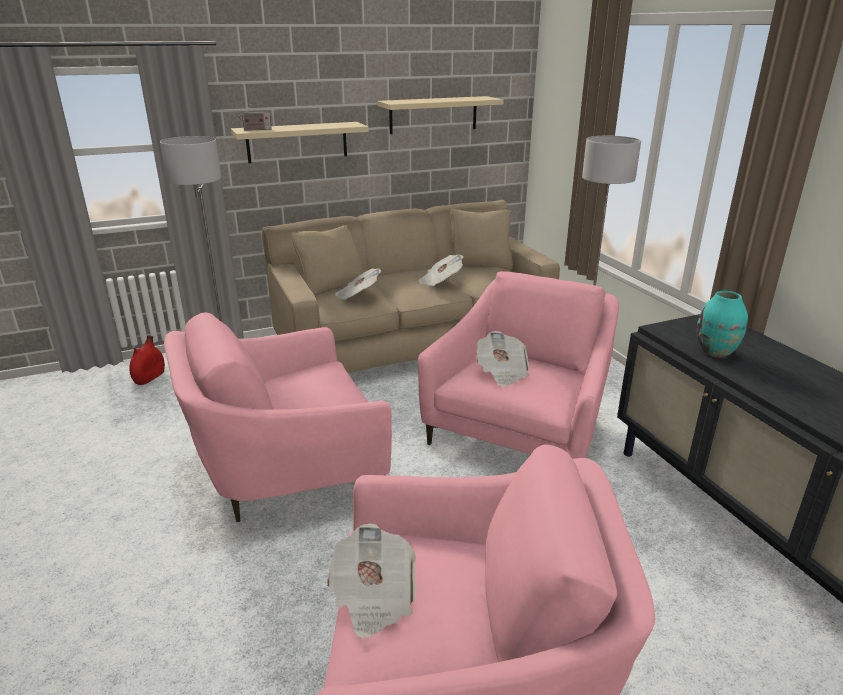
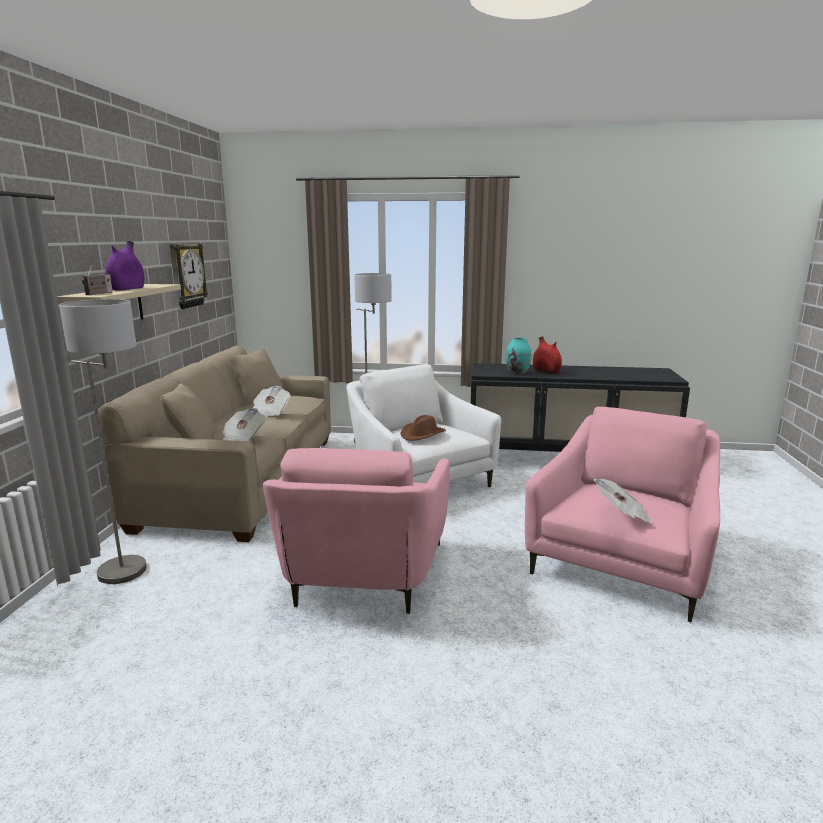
camera: 60 degrees left, 10 degrees down
(149, 377) = (64, 629): red vase -> red vase (546, 372)
(300, 127) = (127, 289): none -> purple vase
(433, 115) = (186, 275): beige shelf -> wall clock
(502, 372) = (422, 434): newspaper -> brown hat
(521, 428) = (416, 481): pink armchair -> white armchair

